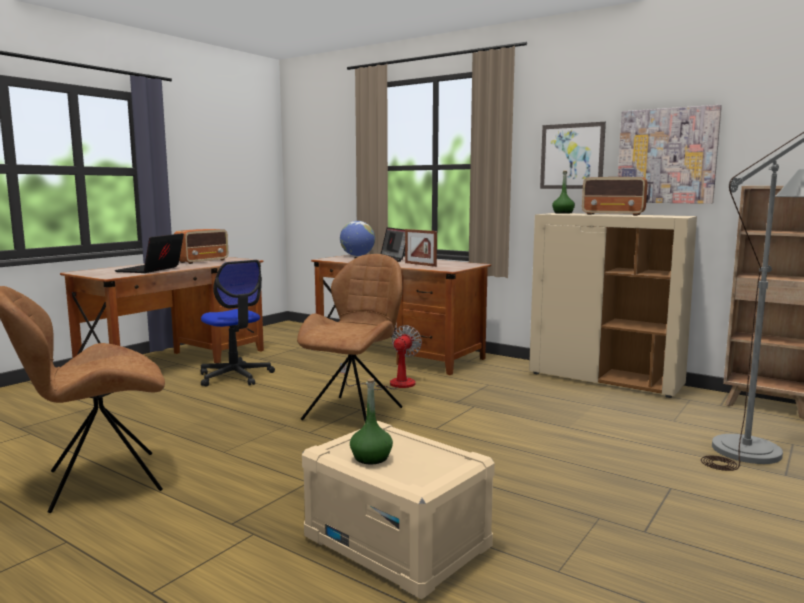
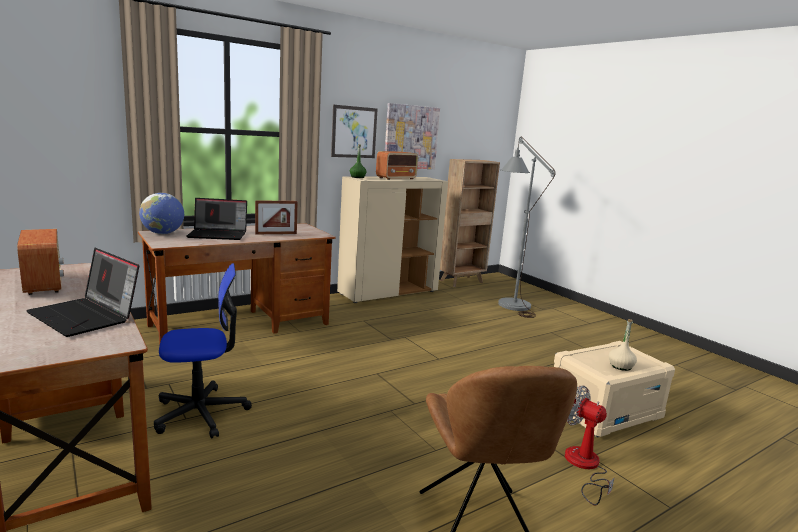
camera: 70 degrees left, 5 degrees up
(355, 412) = (382, 376): brown chair -> none
(371, 458) = (621, 366): green bottle -> beige bottle
(392, 384) = (326, 348): fan -> fan (584, 467)

